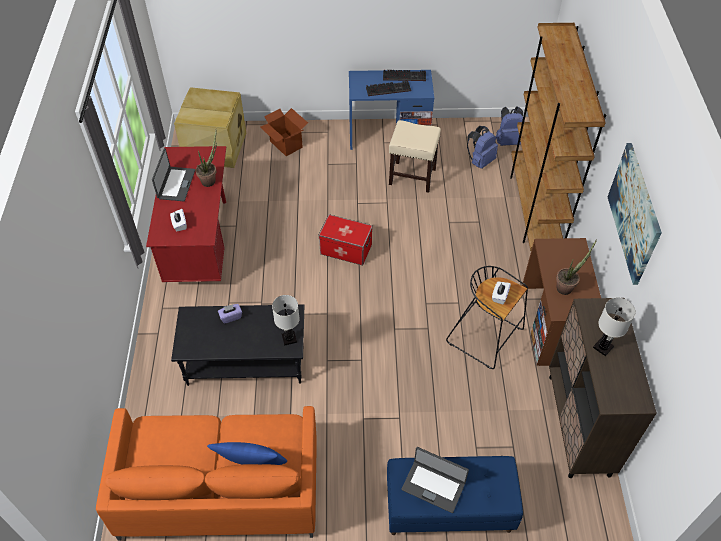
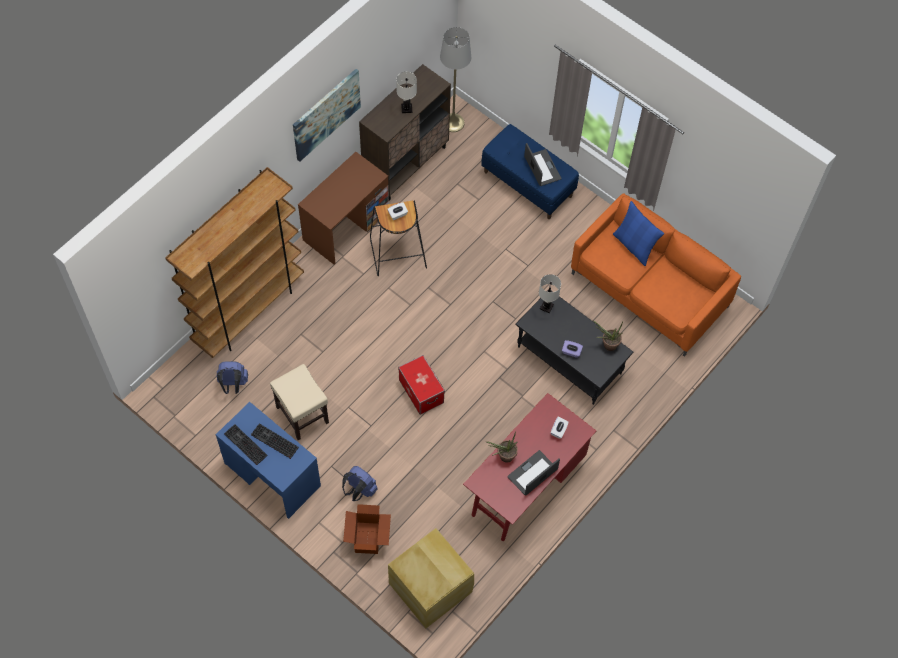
camera: 140 degrees left, 10 degrees up
(508, 141) = (187, 385): blue backpack -> blue backpack (359, 490)
(566, 287) = (352, 185): potted plant -> potted plant (607, 345)
(595, 514) = (453, 122): none -> grey floor lamp

